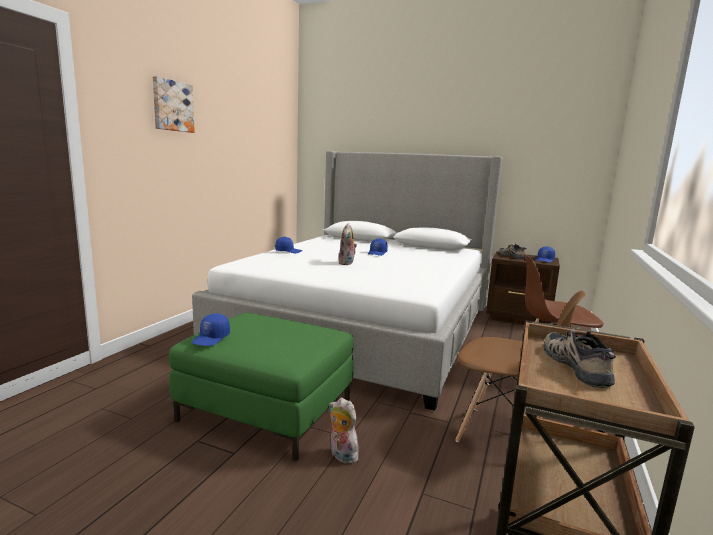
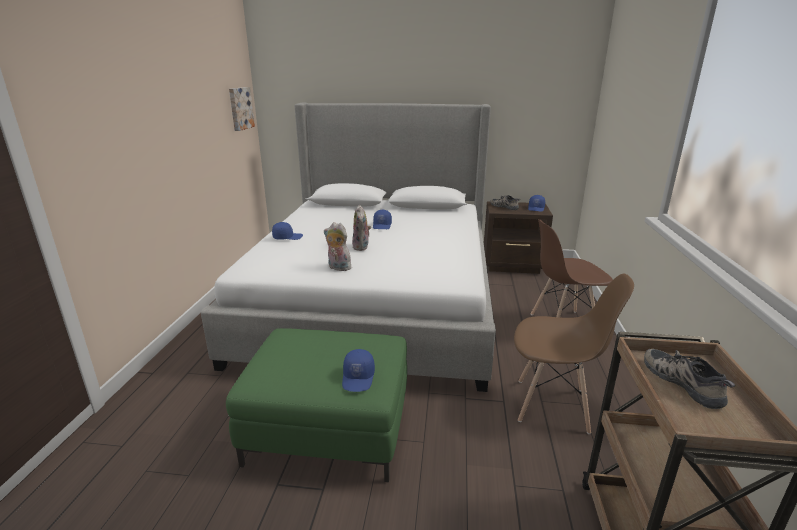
camera: 15 degrees left, 10 degrees up
(172, 106) = (121, 80): picture -> picture (240, 108)
(211, 338) = (270, 378): blue cap -> blue cap (359, 378)
(341, 455) = (426, 464): plush toy -> plush toy (338, 268)

